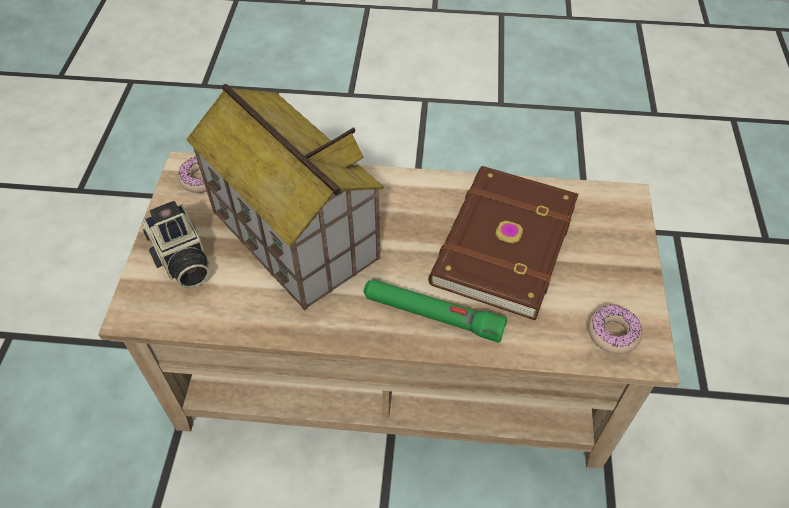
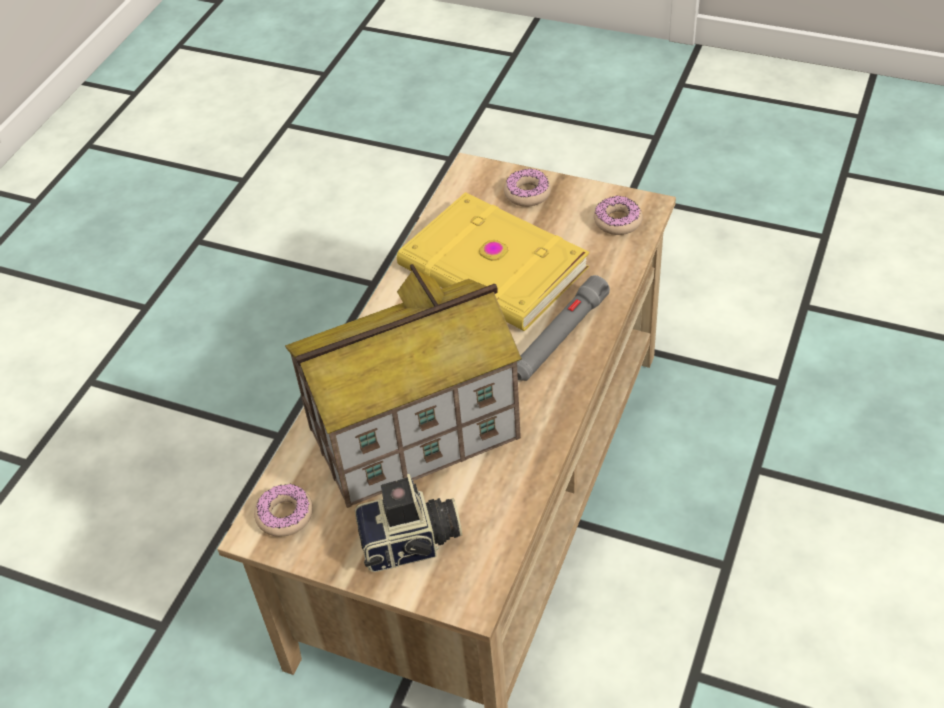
camera: 70 degrees left, 5 degrees down
(432, 315) = (559, 337): green flashlight -> grey flashlight
(501, 244) = (492, 270): brown book -> yellow book
(616, 248) = (527, 193): none -> donut

